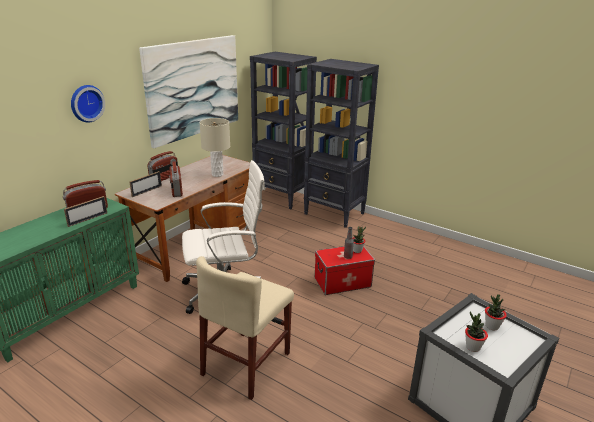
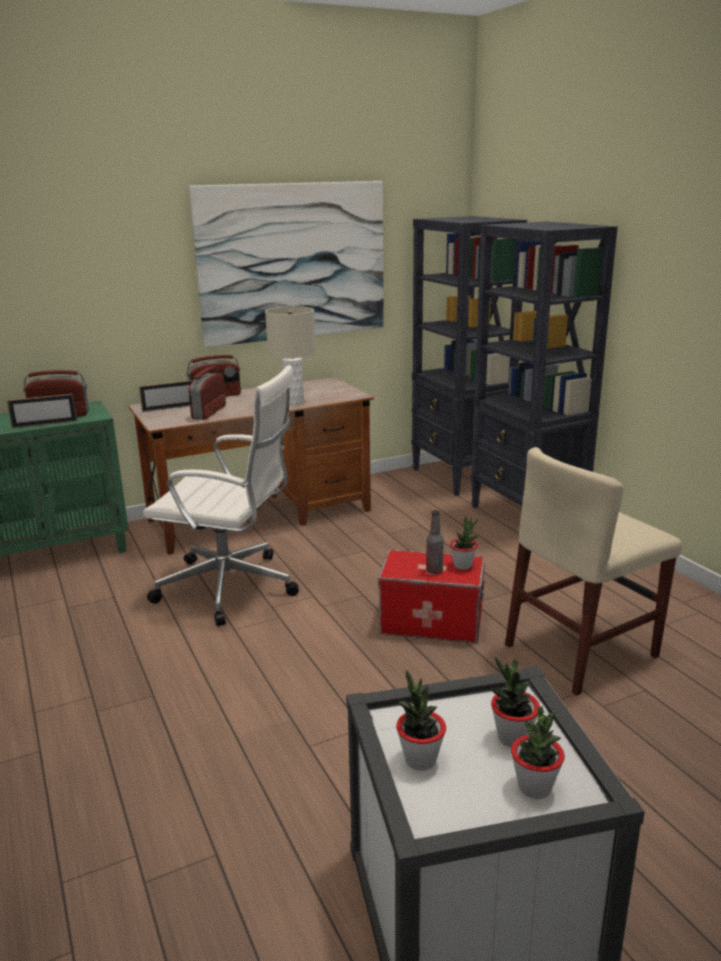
camera: 30 degrees right, 5 degrees down
(86, 103) = (90, 260): wall clock -> none
(246, 363) = (154, 694): beige chair -> beige chair (581, 650)
(518, 343) = (534, 787): none -> potted plant

